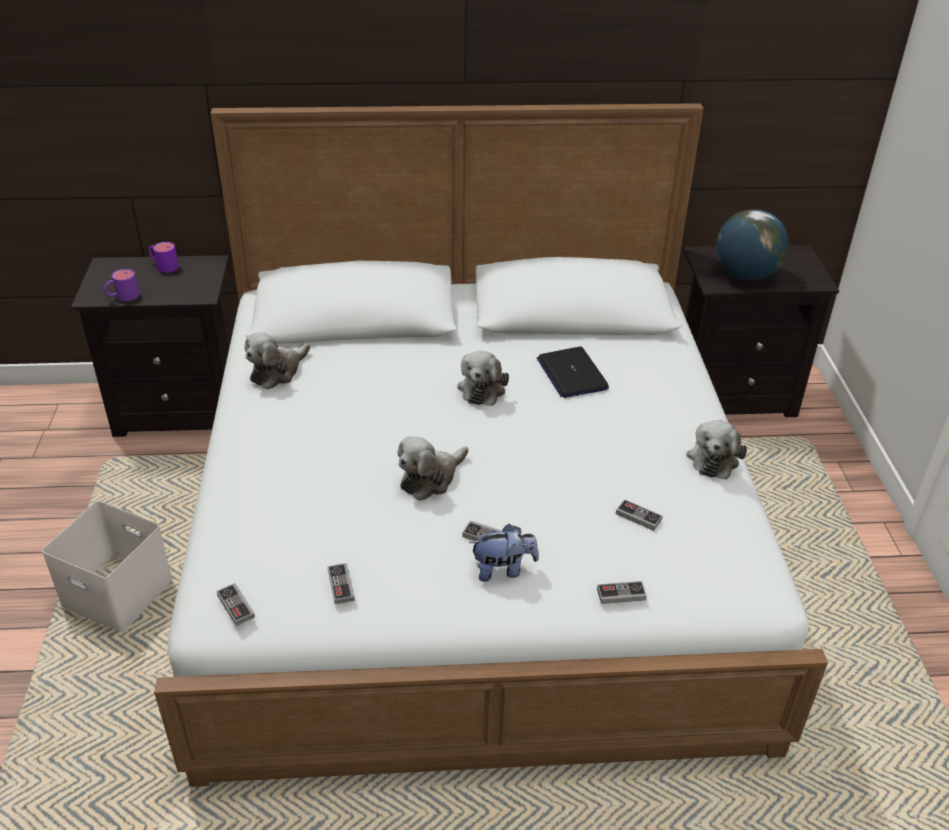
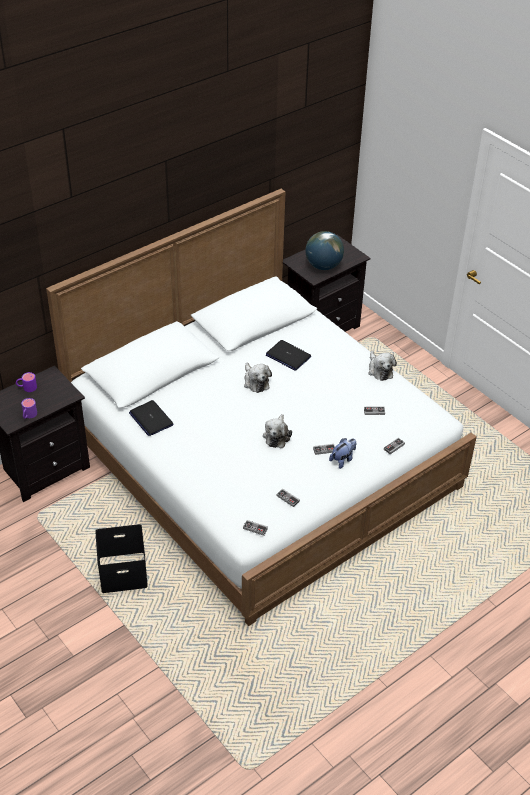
camera: 35 degrees left, 5 degrees up
(120, 592) = (124, 572): white storage box -> black storage box
(277, 371) = (151, 419): plush toy -> laptop

